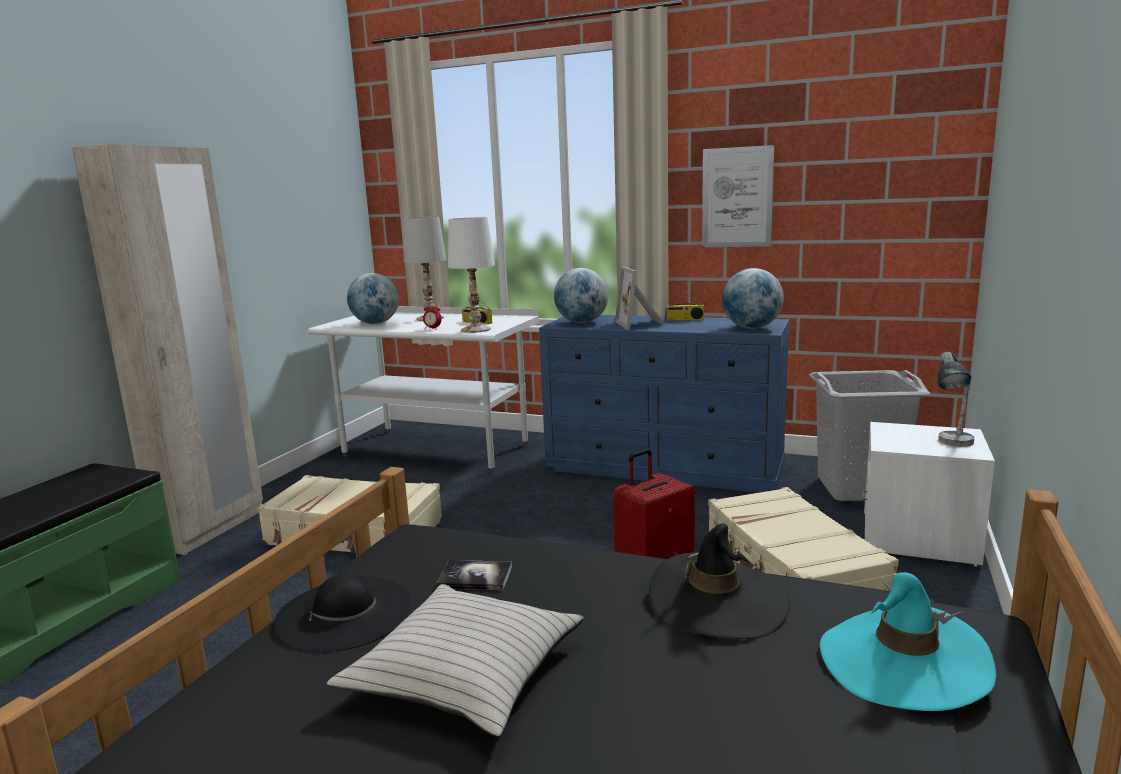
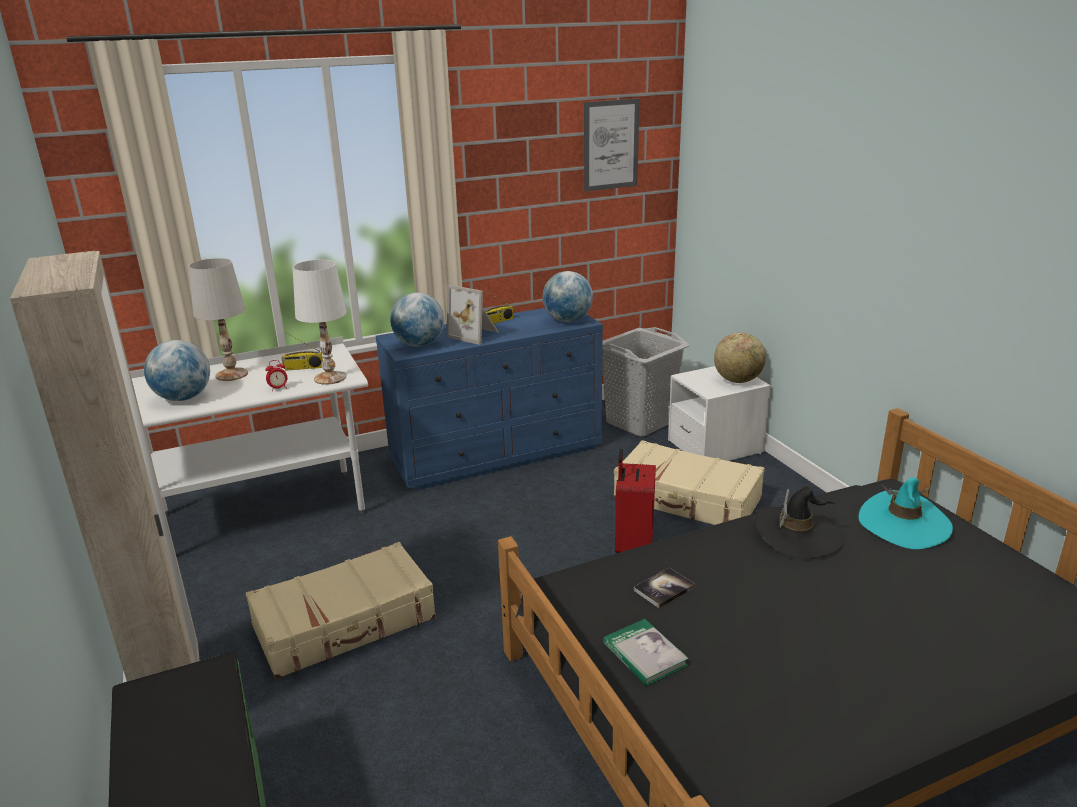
camera: 45 degrees left, 10 degrees up
(345, 613) = (644, 654): black hat -> book
(466, 673) = (774, 640): beige pillow -> none
(737, 197) = (509, 203): picture -> picture (611, 145)
(952, 445) = (738, 380): table lamp -> globe

